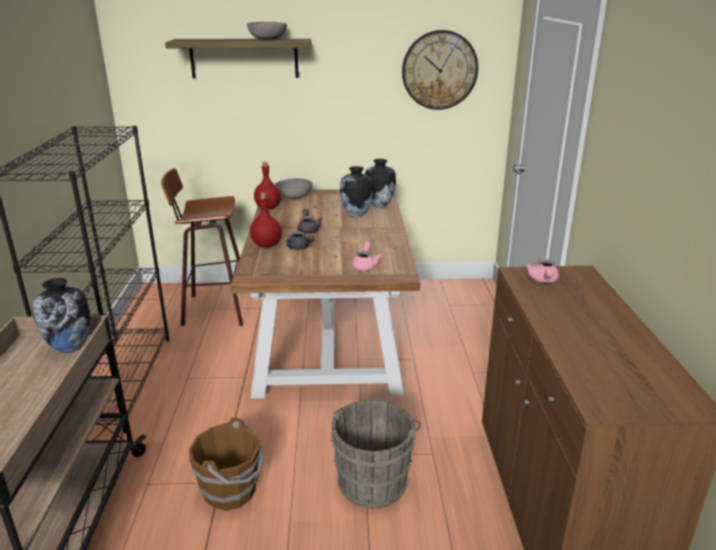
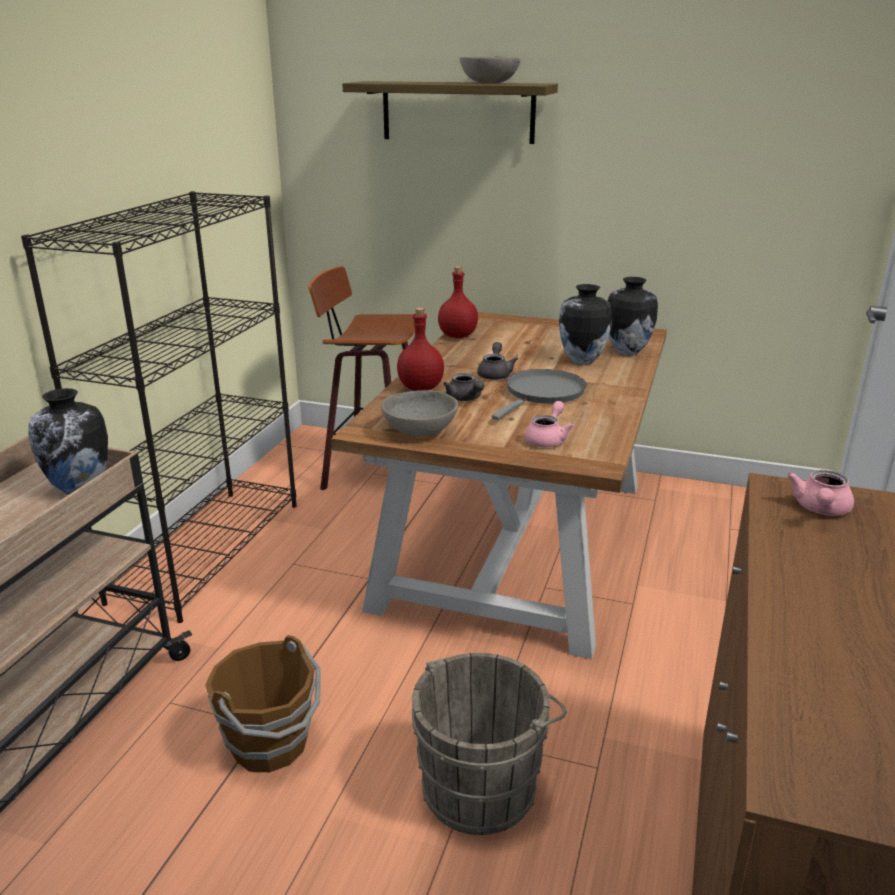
camera: 20 degrees right, 0 degrees up
(294, 197) = (505, 325): grey bowl -> grey bowl (419, 430)
(345, 238) = (542, 394): none -> grey frying pan
(439, 70) = (764, 140): wall clock -> none

